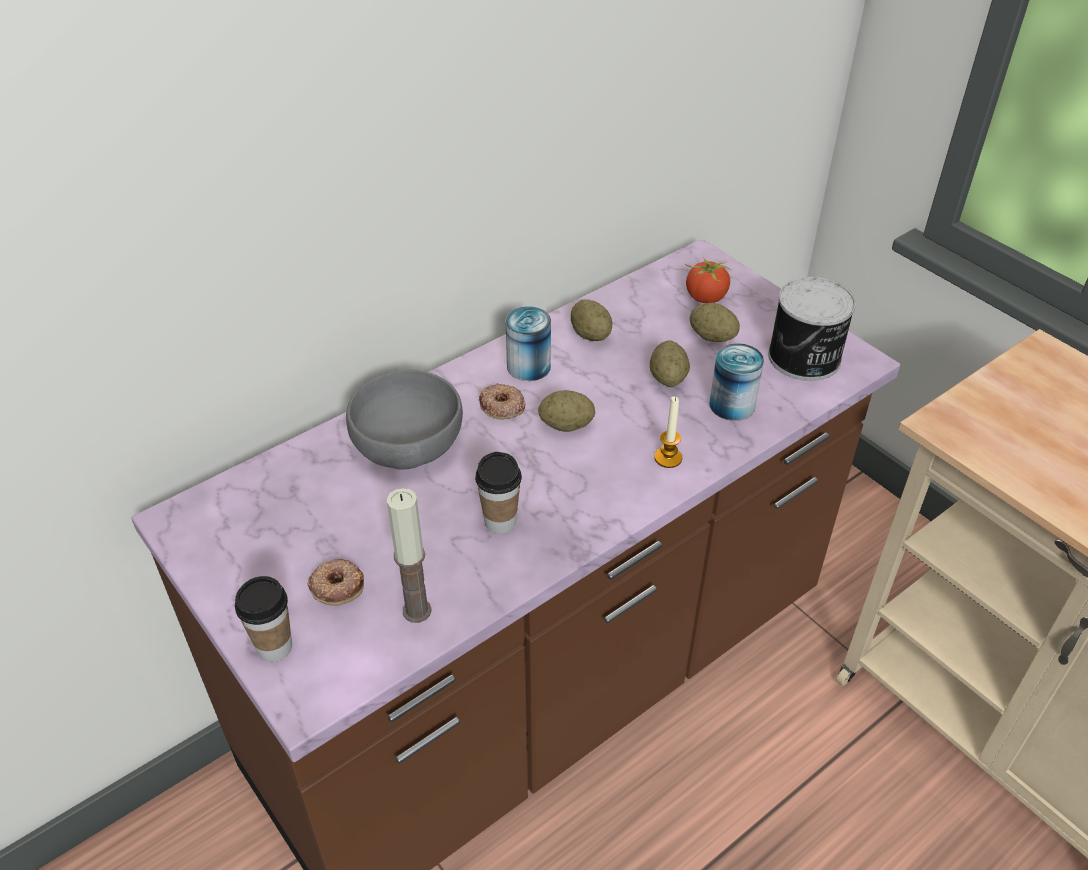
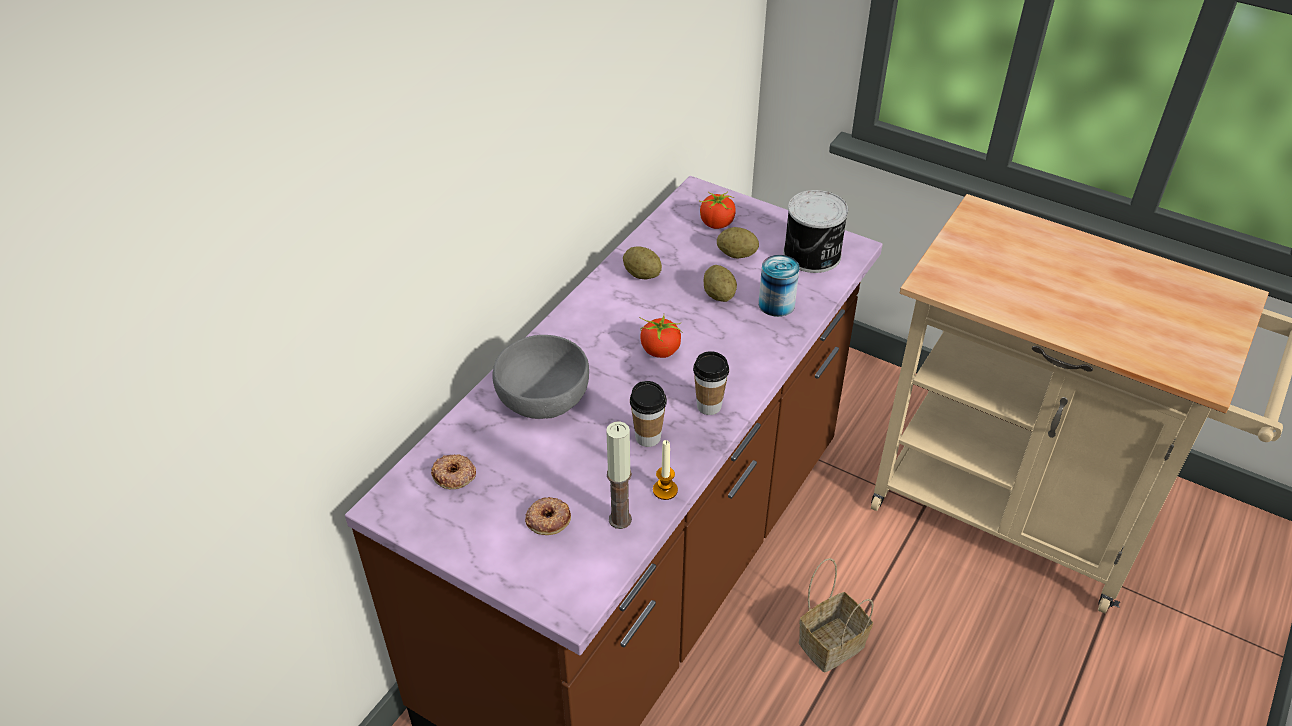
camera: 20 degrees left, 0 degrees up
(274, 647) = (525, 577): cup -> cup (709, 406)
(502, 406) = (602, 348): donut -> donut (454, 475)
(528, 366) = (606, 312): can -> none
(566, 425) = (660, 351): potato -> tomato
(668, 458) = (749, 356): candle -> candle (665, 490)
(727, 826) = (832, 642): none -> basket

